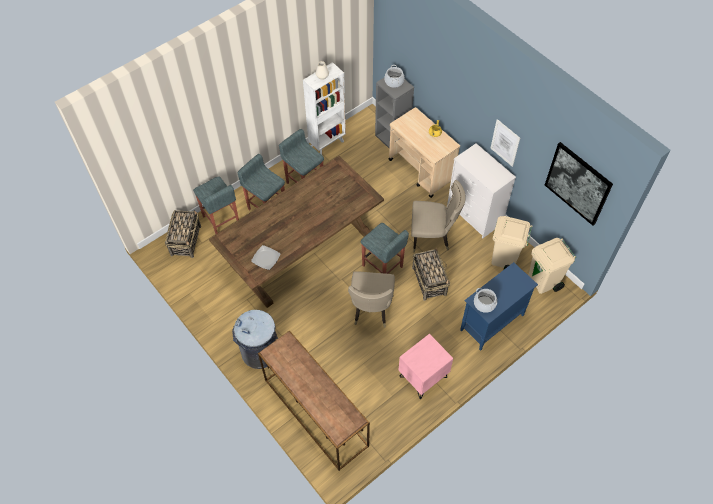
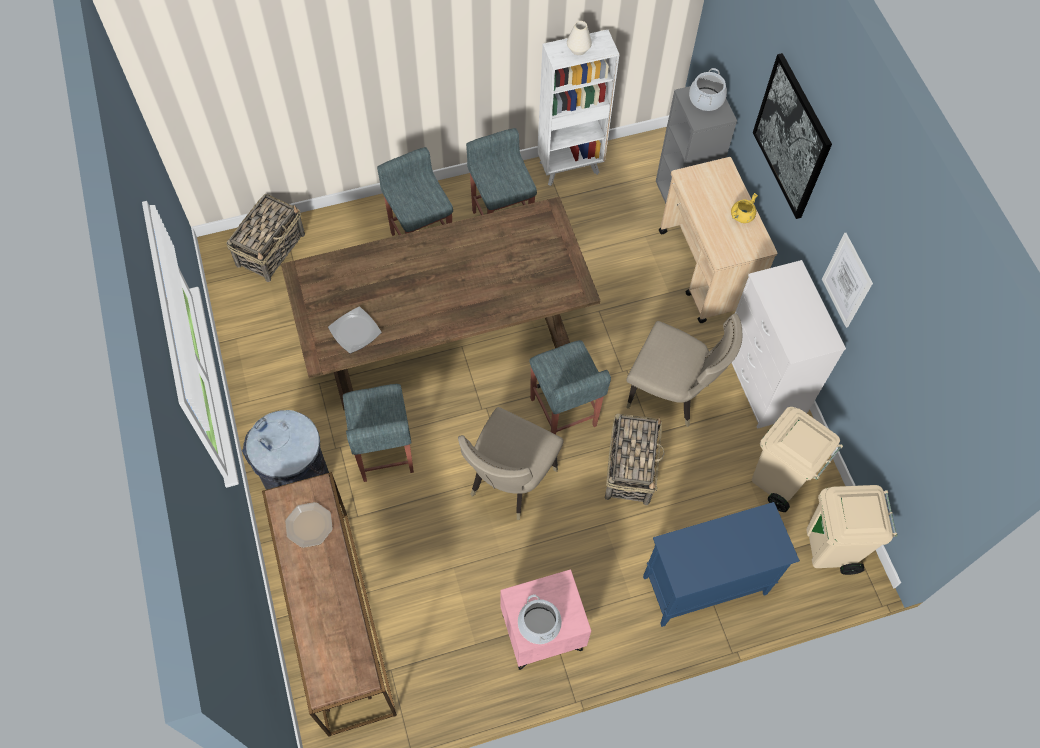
camera: 20 degrees right, 5 degrees up
(221, 220) = (340, 236): grey stool -> grey stool (384, 453)
(292, 359) = (309, 525): none -> plate
(484, 303) = (685, 558): cooking pot -> cooking pot (539, 624)
(578, 183) = (942, 411): picture -> picture (792, 137)

